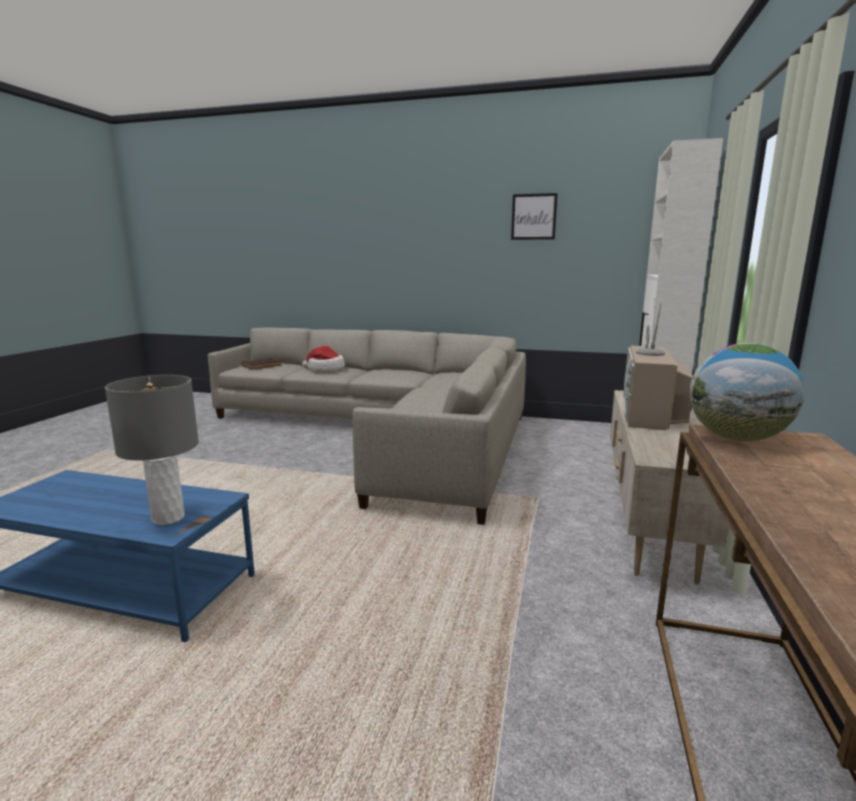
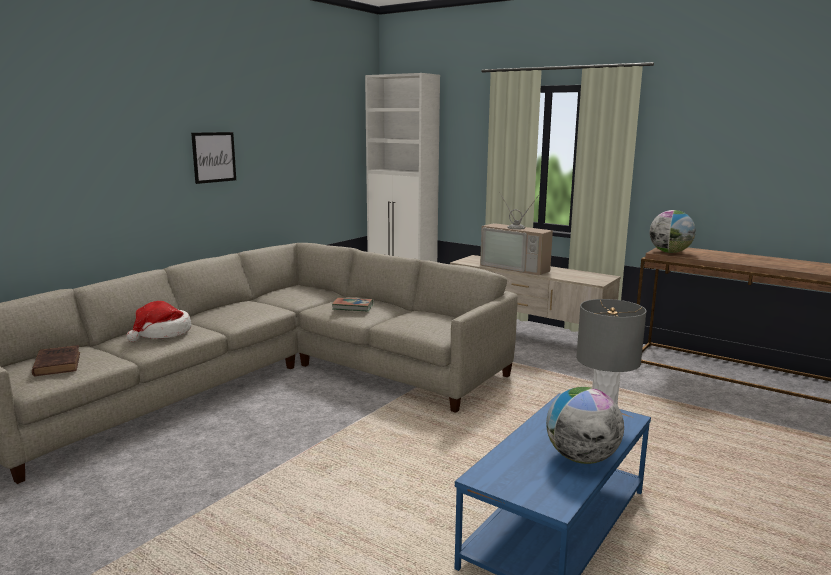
camera: 70 degrees left, 0 degrees up
(77, 511) = (581, 458): none -> globe
(429, 392) = (353, 307): none -> book
(533, 217) = (287, 119): picture -> picture (214, 157)

